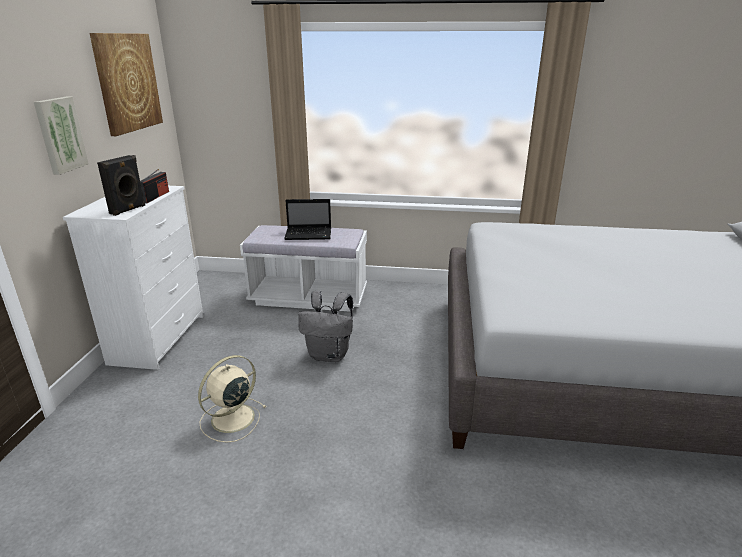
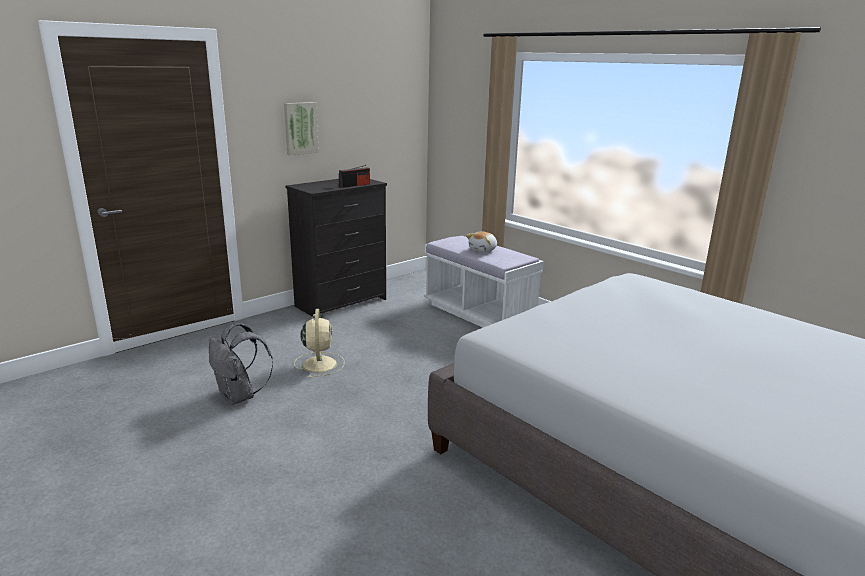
camera: 40 degrees right, 5 degrees down
(127, 82) = (378, 97): picture -> none
(128, 210) = (324, 189): black speaker -> none
(159, 338) = (342, 303): white dresser -> black dresser
(231, 419) = (319, 363): beige fan -> beige fan turned 90 degrees clockwise
(309, 234) = (483, 250): laptop -> plush toy
(329, 355) = (436, 355): grey backpack -> grey backpack (239, 397)

